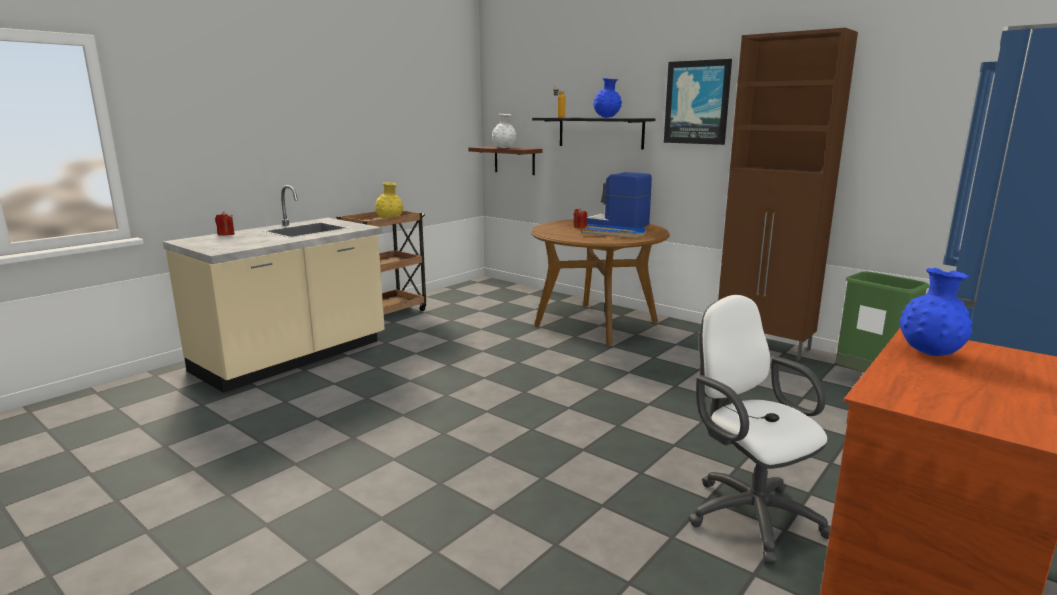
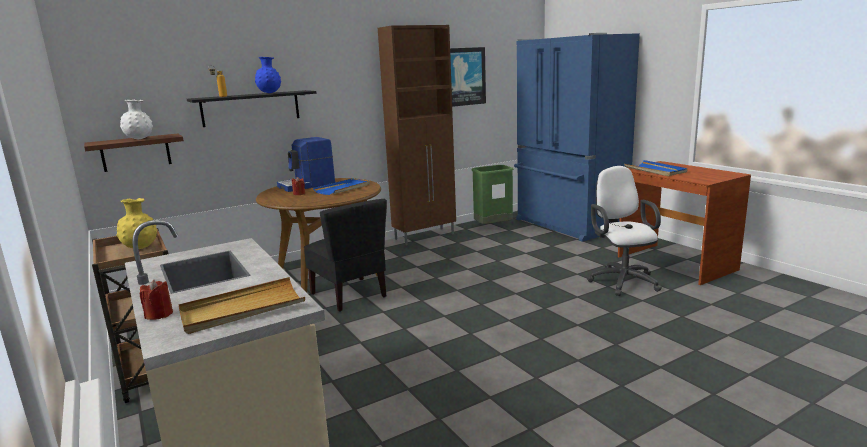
camera: 70 degrees left, 0 degrees up
(223, 244) = (242, 309): none -> beige tray
(547, 342) = (350, 295): none -> black chair
(697, 102) = (339, 75): picture -> picture (465, 76)
(748, 513) = (622, 280): white office chair -> white office chair turned 90 degrees clockwise
(929, 353) = (655, 170): blue vase -> blue tray

